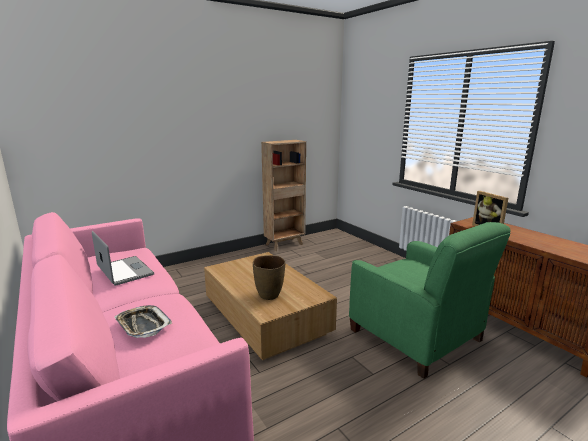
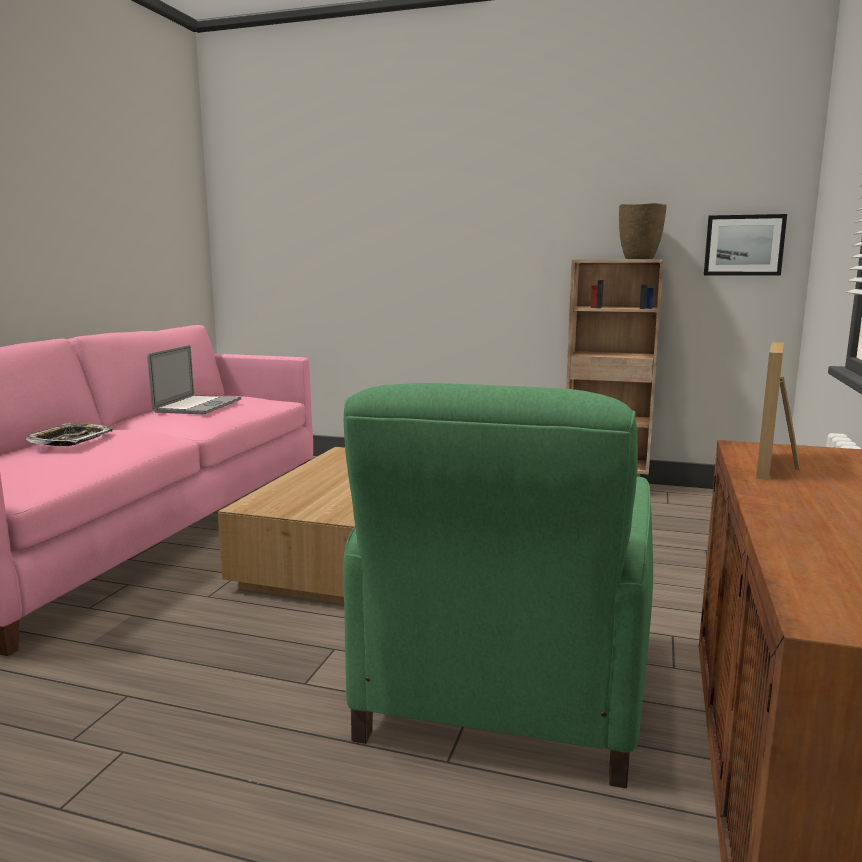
camera: 50 degrees right, 5 degrees down
(269, 295) = (309, 493): brown vase -> brown vase (639, 259)
(320, 131) = (744, 245): none -> picture

